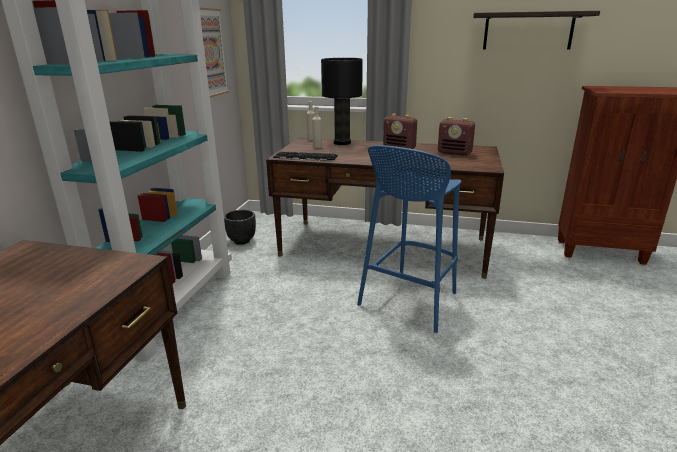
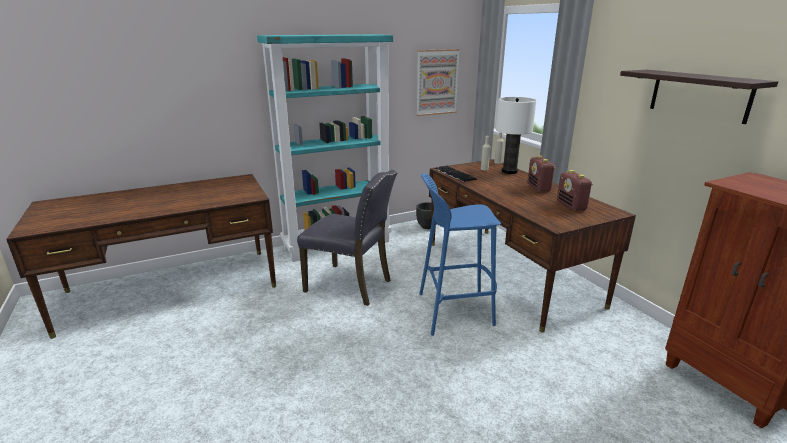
camera: 50 degrees right, 0 degrees up
(278, 339) = (351, 285): none -> grey chair
(342, 143) = (509, 171): black table lamp -> white table lamp

